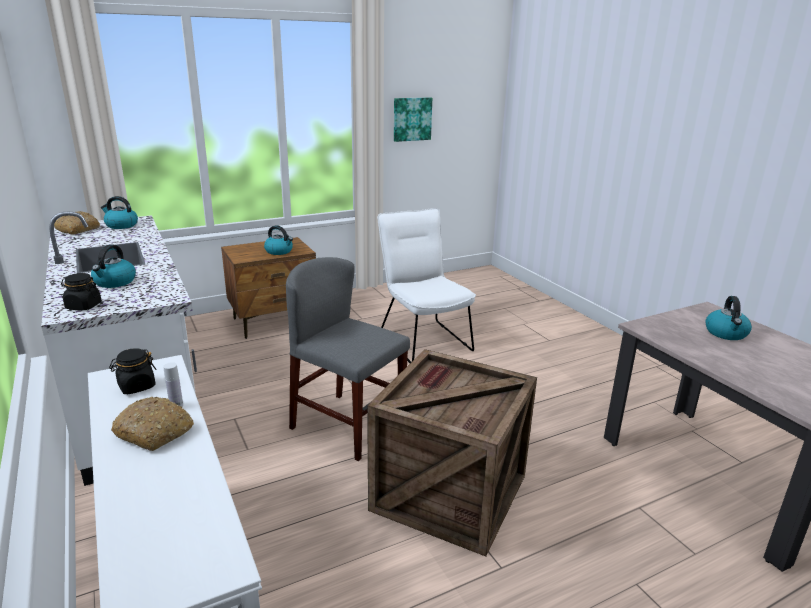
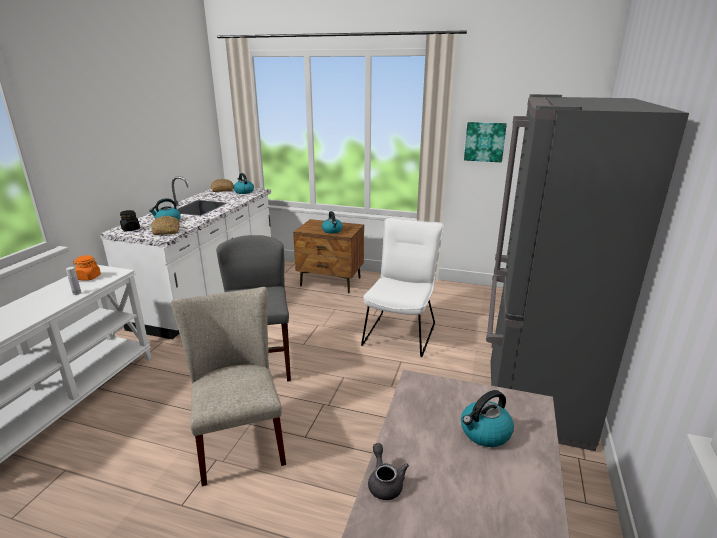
camera: 45 degrees right, 0 degrees up
(136, 386) = (88, 277): black jar -> orange jar
(155, 432) = (46, 301): bread -> bread (167, 231)
(448, 491) = (239, 438): crate -> beige chair
(573, 339) = (531, 389): none -> grey fridge
(750, 381) = (384, 482): none -> grey teapot

